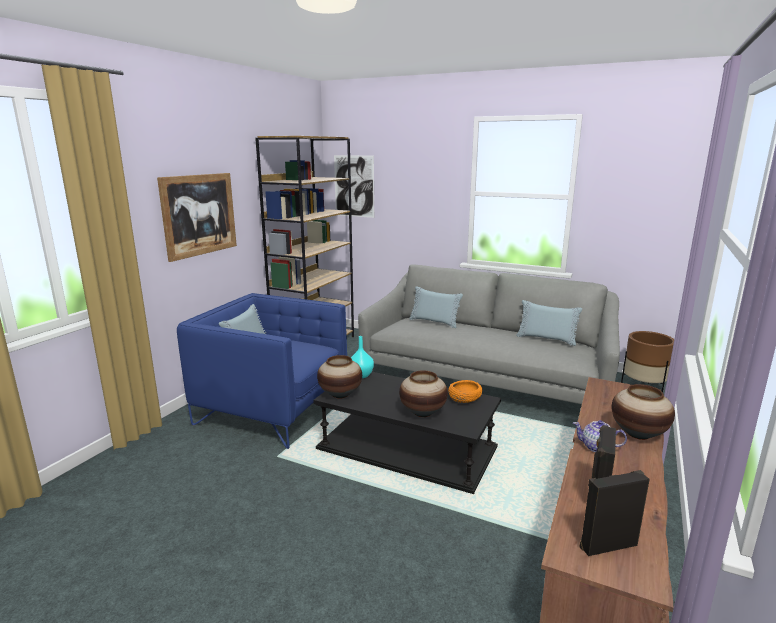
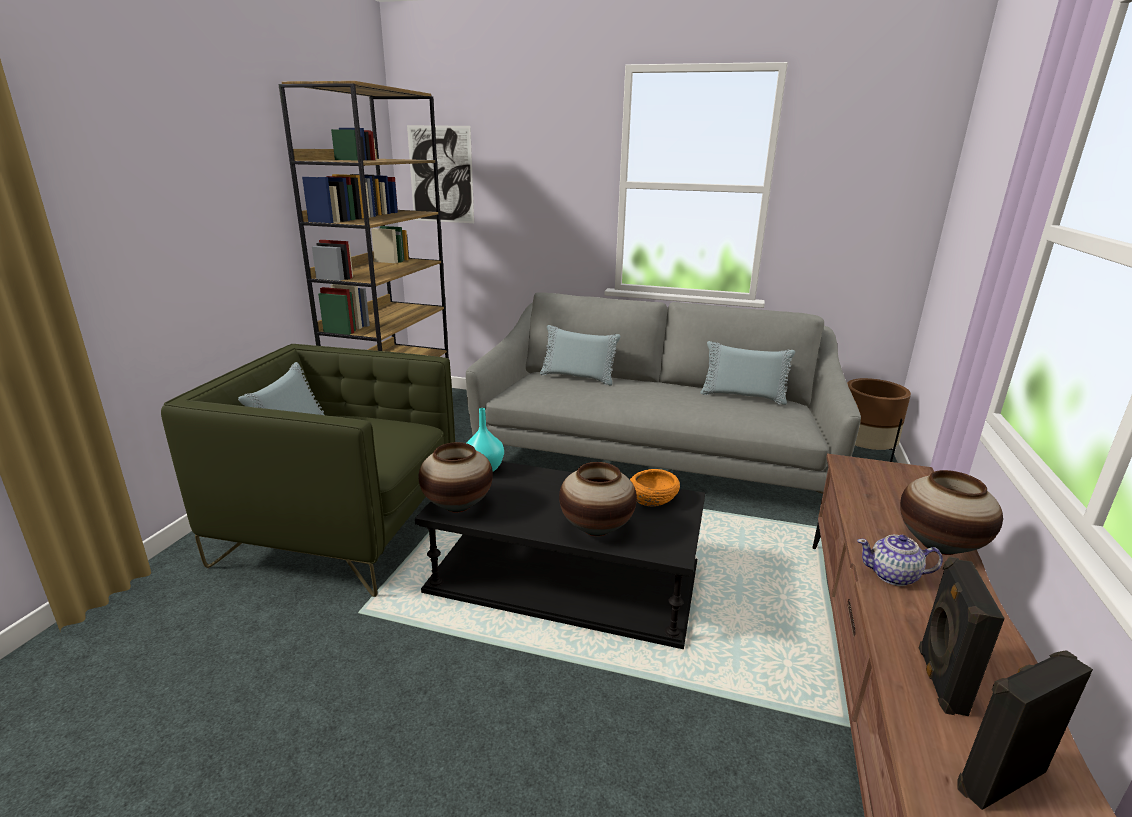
camera: 10 degrees left, 5 degrees up
(199, 214) = (188, 212): picture -> none
(273, 410) = (341, 530): blue armchair -> green armchair

